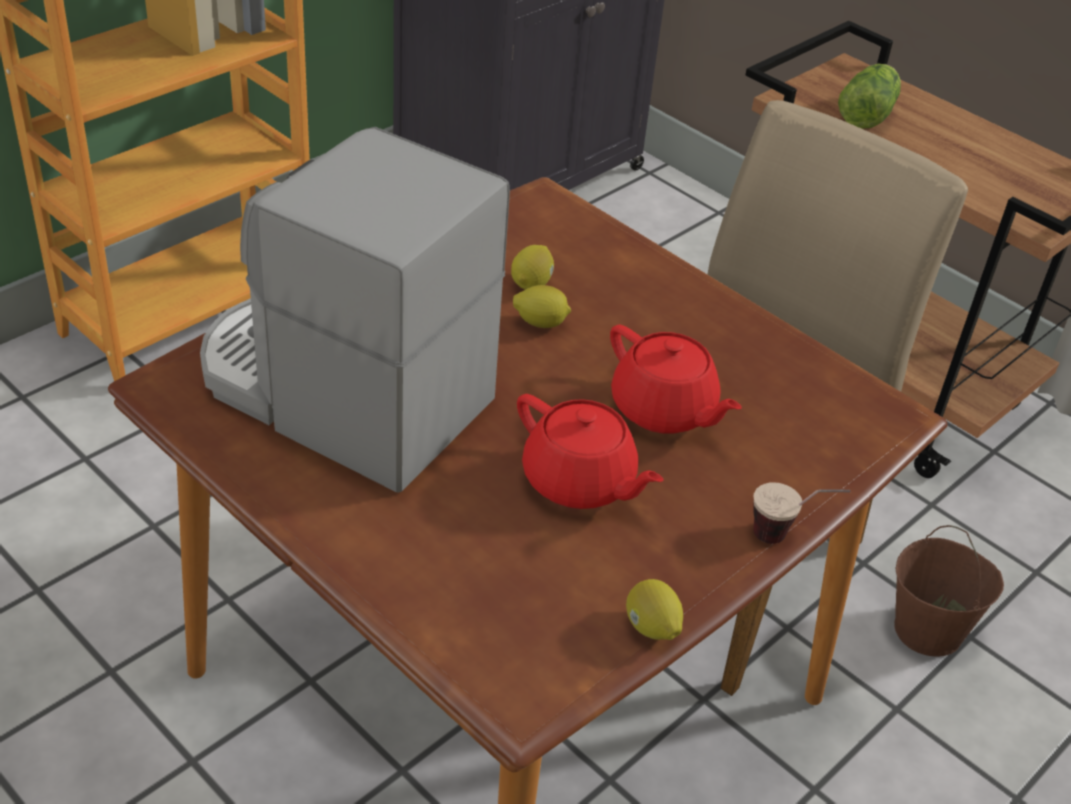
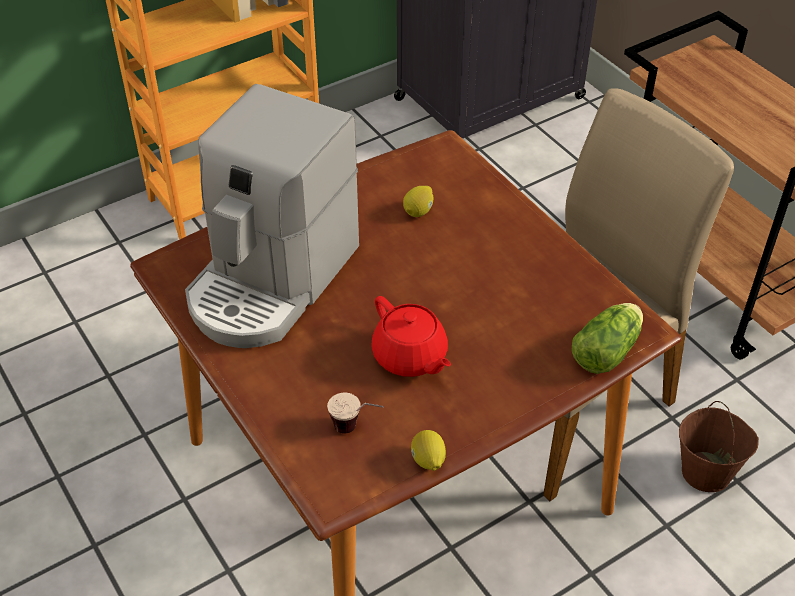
camera: 15 degrees right, 5 degrees up
(340, 393) = (271, 281): coffee machine -> coffee machine turned 105 degrees counterclockwise
(540, 323) = (416, 241): lemon -> none
(664, 410) = (482, 311): red teapot -> none
(788, 537) = (538, 409): cup -> cup (357, 430)
(868, 113) = (715, 87): lettuce -> lettuce (608, 350)

